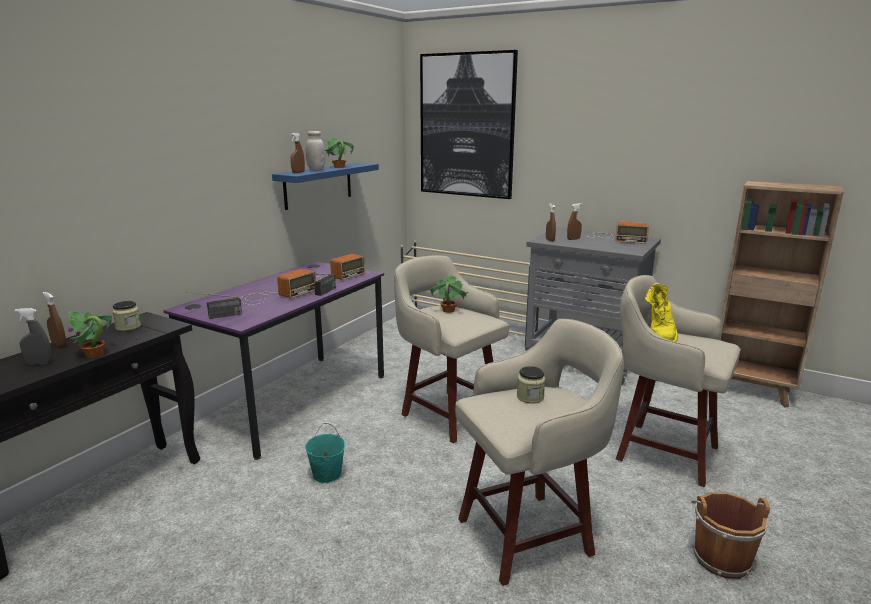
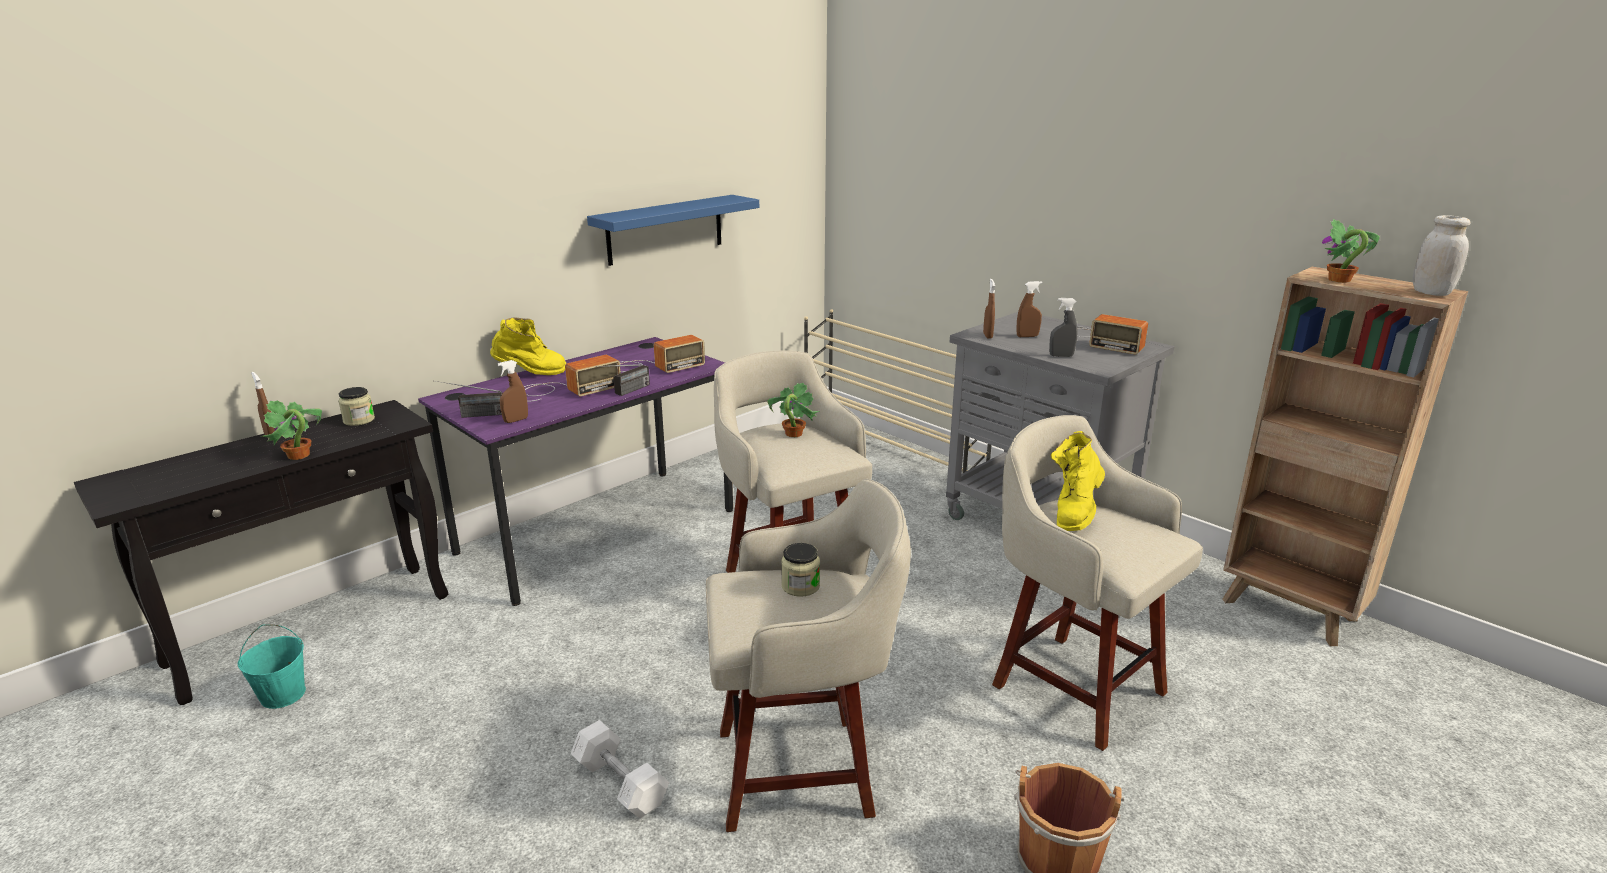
camera: 15 degrees right, 5 degrees up
(39, 363) = (235, 460): grey spray bottle -> grey spray bottle (1061, 356)
(241, 288) = (531, 374): none -> yellow boot
(298, 172) = (624, 214): brown spray bottle -> brown spray bottle (516, 420)
(316, 170) = (654, 210): white jar -> white jar (1431, 293)
(326, 474) = (587, 640): turquoise bucket -> turquoise bucket (283, 695)
(339, 167) = (692, 205): potted plant -> potted plant (1339, 280)
(406, 568) = (620, 783): none -> white dumbbell
(466, 126) = (906, 142): picture -> none

